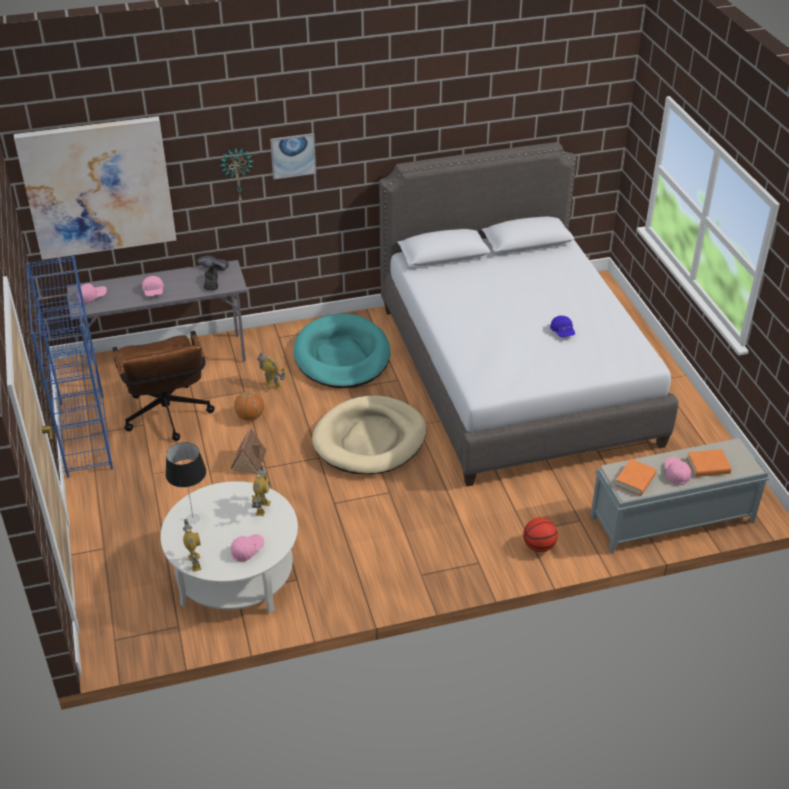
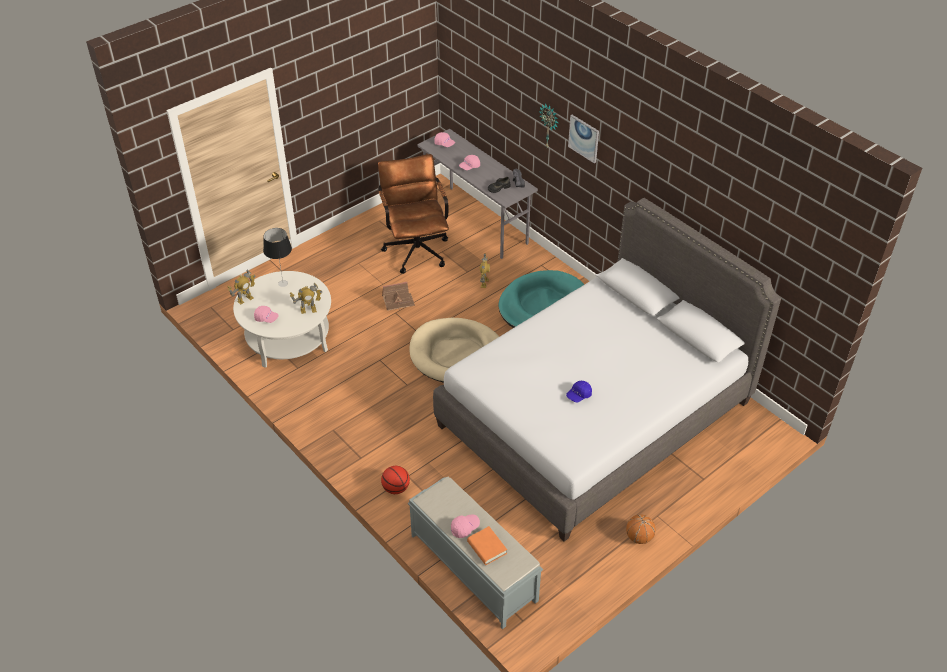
camera: 65 degrees right, 5 degrees up
(85, 434) = (377, 218): blue bookcase -> none
(98, 187) = (476, 75): picture -> none
(168, 418) = (416, 248): brown office chair -> brown office chair turned 120 degrees clockwise
(250, 417) = (442, 285): basketball -> basketball (639, 537)
(635, 480) = (441, 502): orange book -> none

